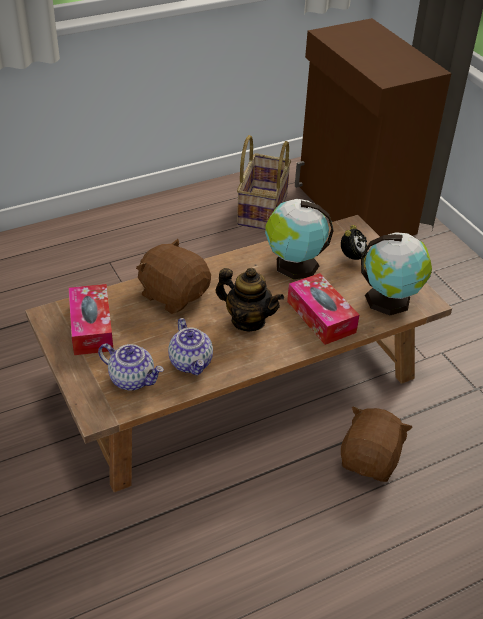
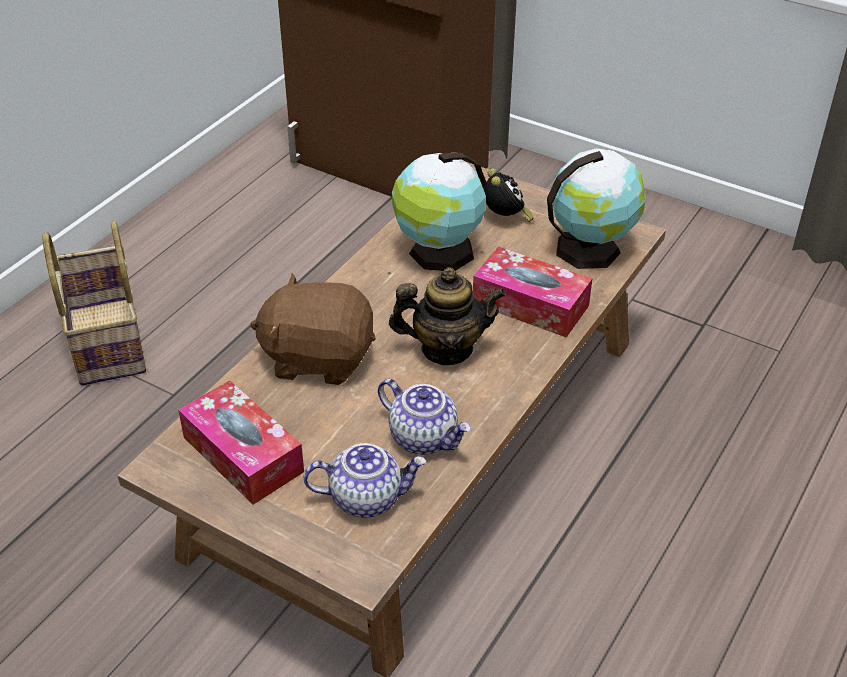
camera: 30 degrees left, 0 degrees up
(261, 208) = (268, 208): basket -> basket (105, 341)
(370, 460) = (662, 466): brown plush toy -> none

